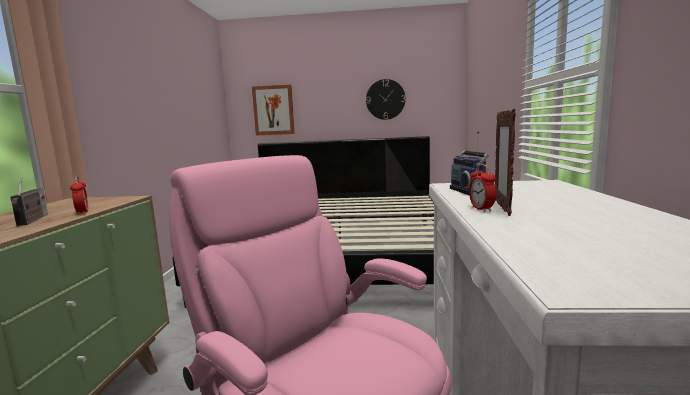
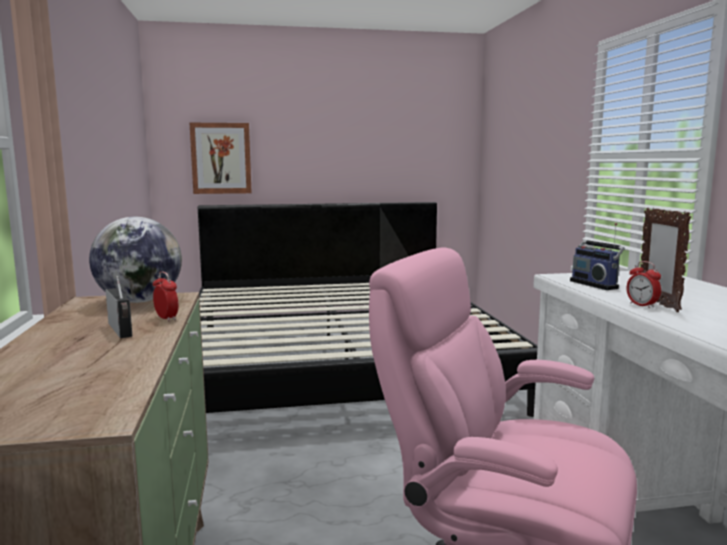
camera: 15 degrees left, 0 degrees up
(98, 201) = (139, 301): none -> globe
(385, 99) = (379, 151): wall clock -> none

